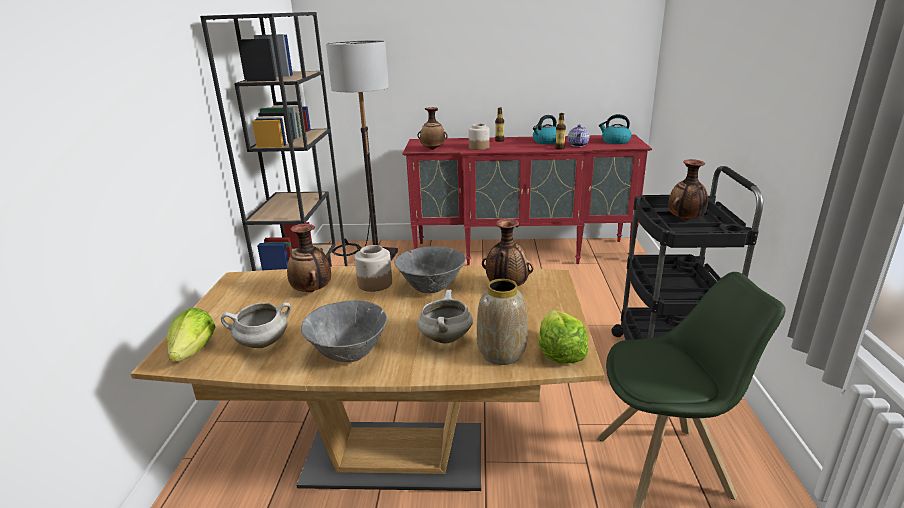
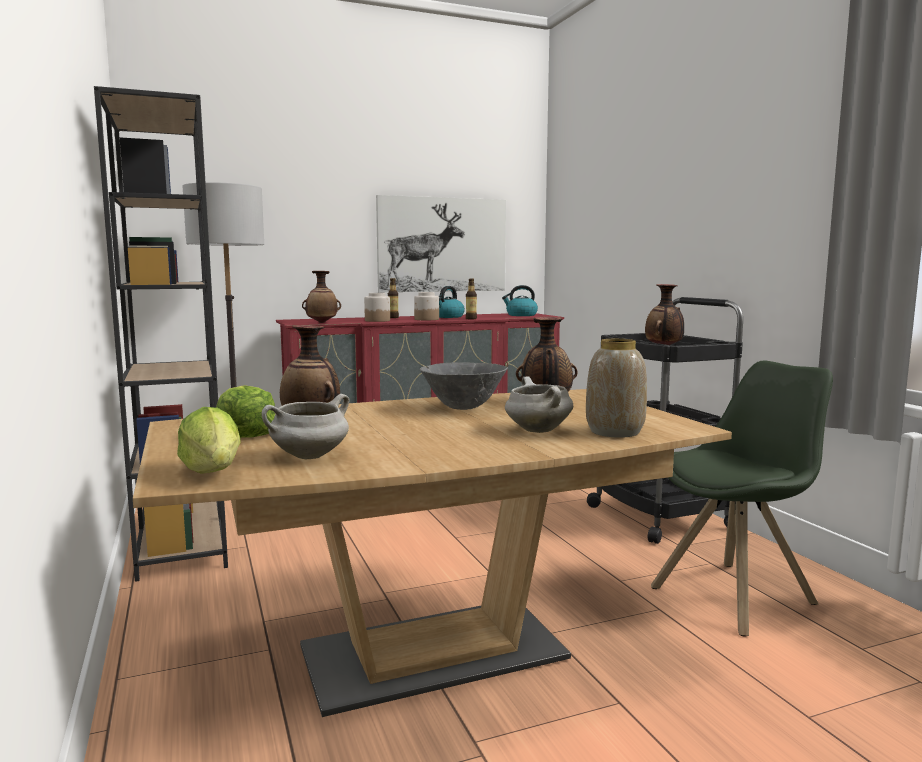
camera: 25 degrees left, 15 degrees down
(349, 355) = (443, 450): grey bowl -> none
(374, 284) = (387, 411): jar -> jar (426, 319)
(552, 73) = (442, 245): none -> picture
(559, 352) = (669, 425): lettuce -> lettuce (245, 433)
(578, 145) = (486, 317): teapot -> none

